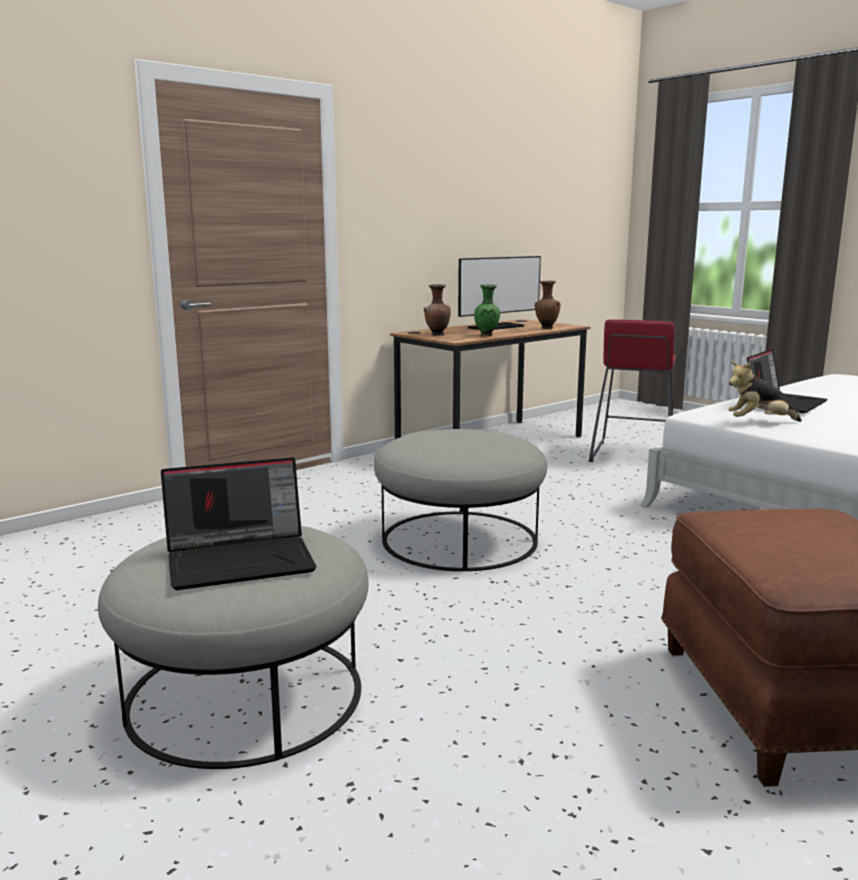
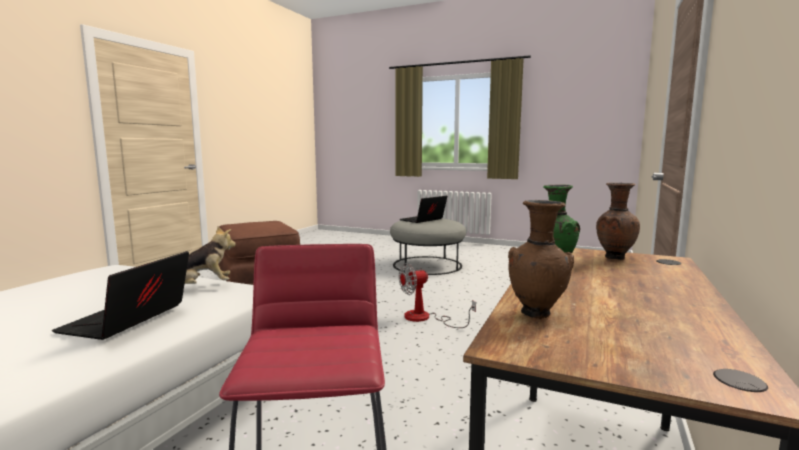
camera: 155 degrees right, 5 degrees down
(459, 539) = (425, 318): grey ottoman -> fan
(496, 327) = (636, 302): monitor -> none

